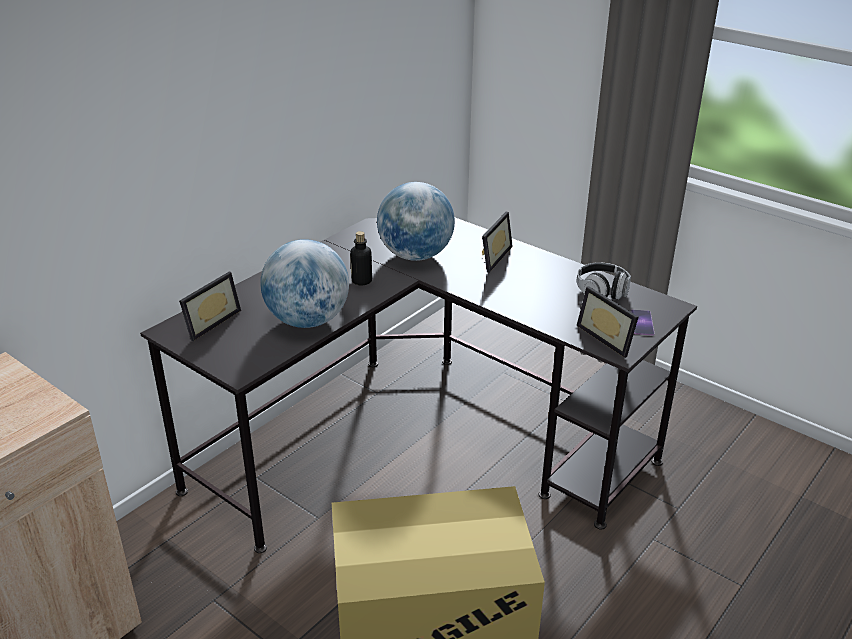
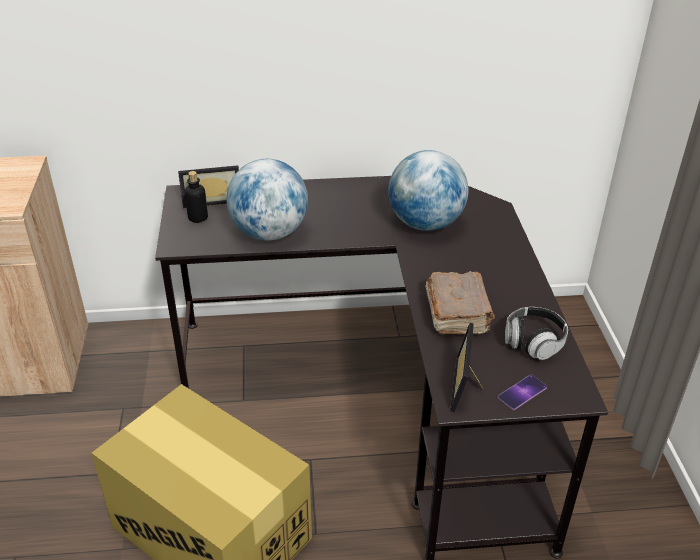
camera: 45 degrees right, 5 degrees up
(361, 281) = (353, 223): bottle -> bottle (198, 218)
(490, 257) = (485, 257): picture frame -> none
(532, 300) = (457, 313): none -> brown book

